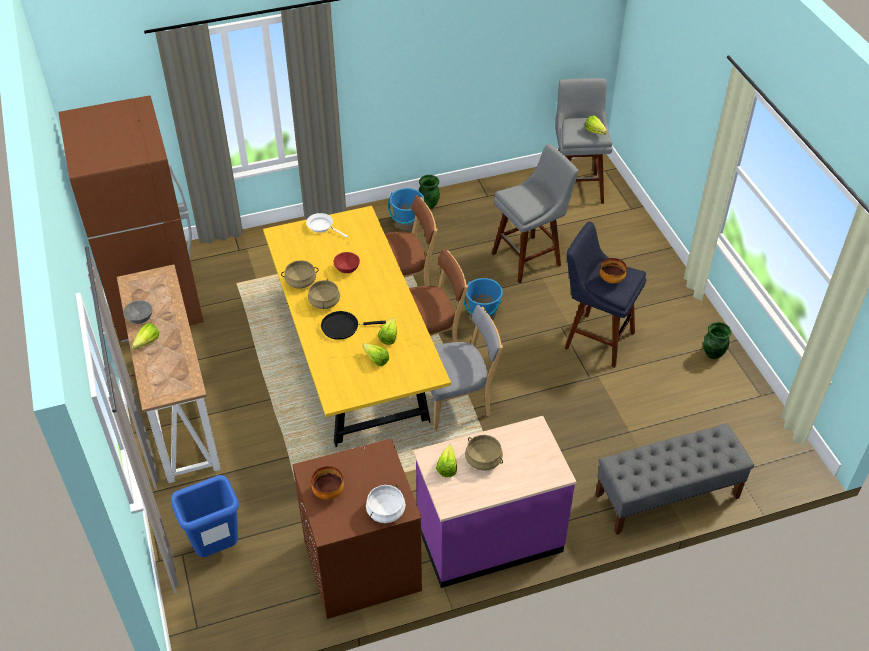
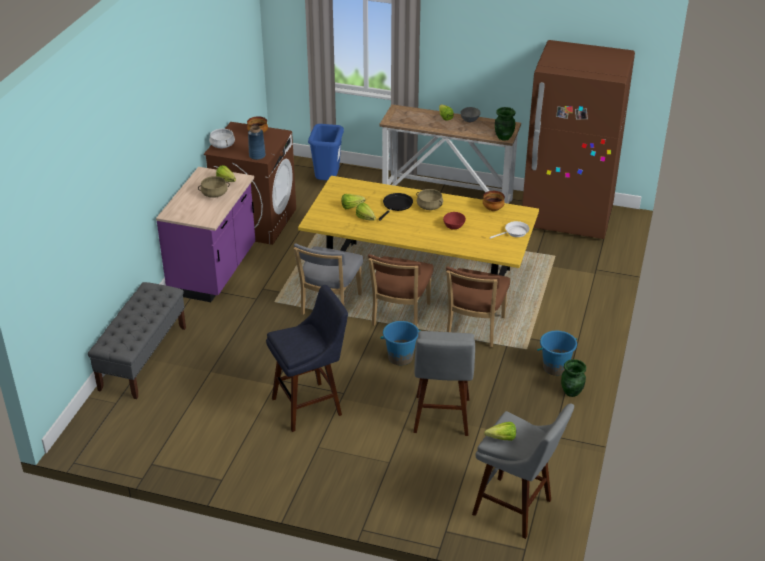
camera: 125 degrees right, 10 degrees down
(301, 281) = (461, 204): beige cooking pot -> none
(381, 459) = (257, 156): none -> blue vase
(611, 280) = (298, 337): bowl -> bowl (492, 209)
(713, 354) = (219, 464): green vase -> green vase (503, 137)

